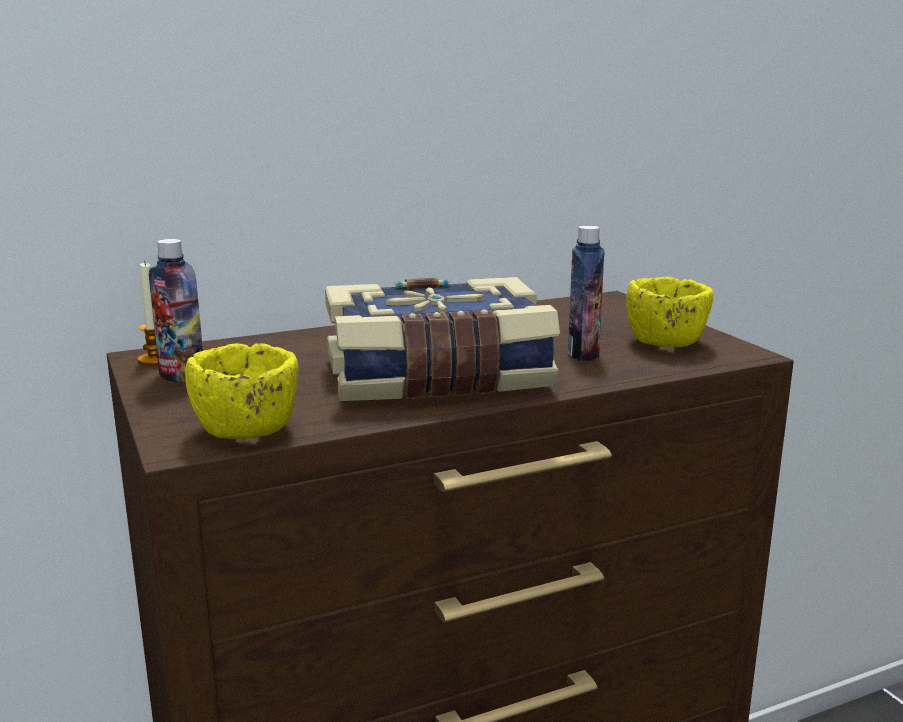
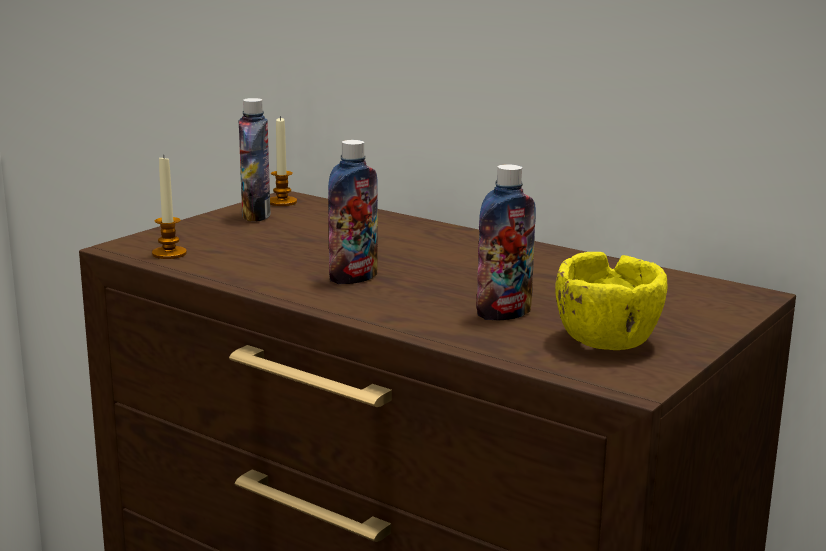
camera: 60 degrees right, 0 degrees up
(247, 430) = (169, 254): yellow bowl -> candle
(437, 377) = (353, 278): book -> bottle

